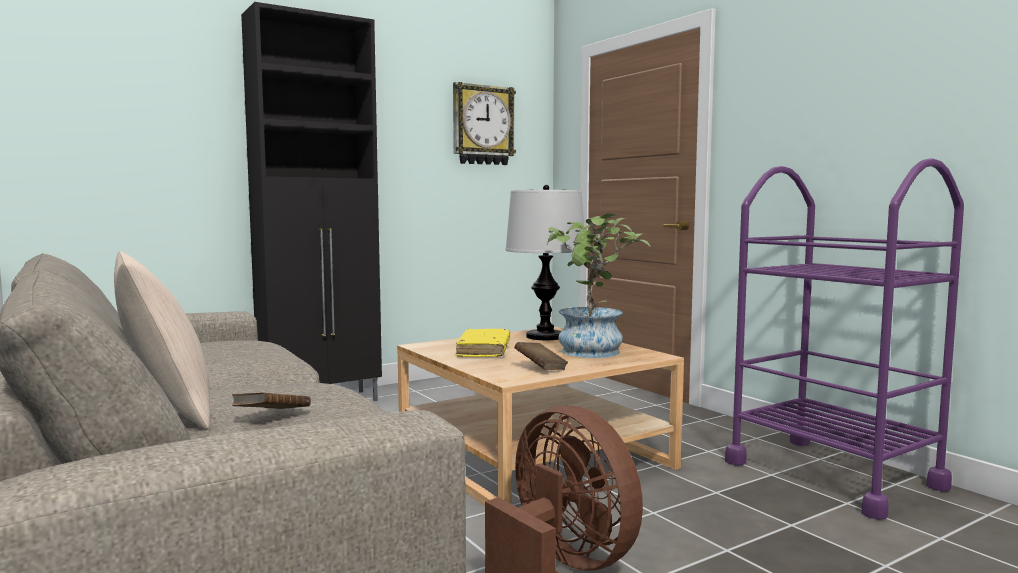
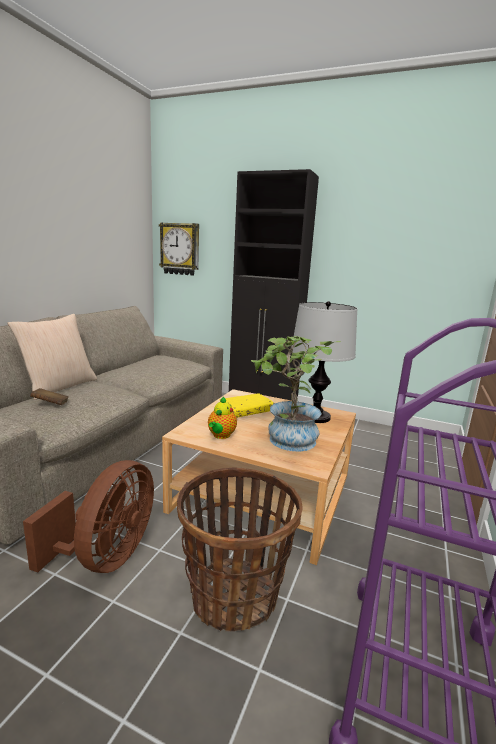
camera: 55 degrees right, 10 degrees up
(482, 125) = (420, 240): wall clock -> wall clock (180, 249)
(540, 368) = (221, 436): brown book -> teapot
(693, 513) = (234, 595): none -> basket

